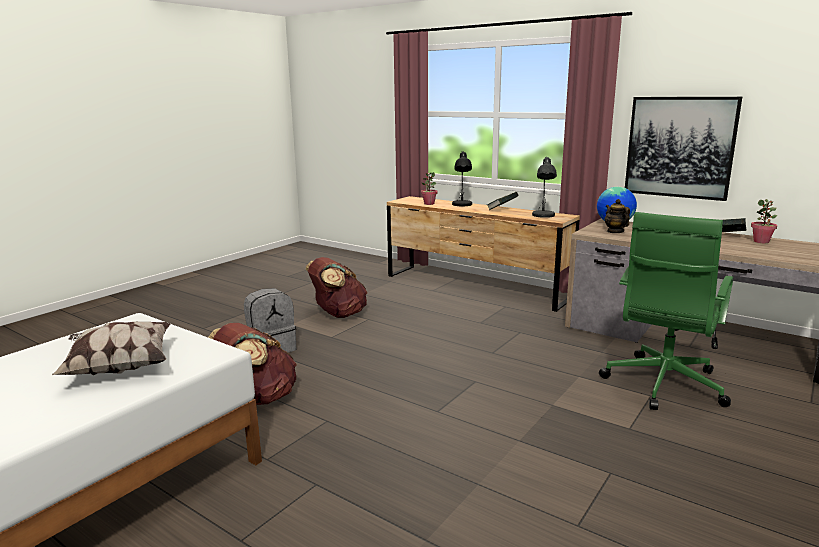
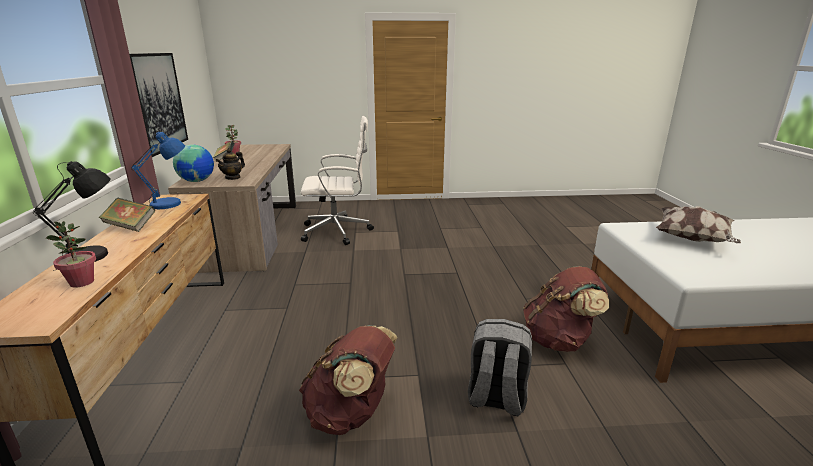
camera: 130 degrees left, 5 degrees up
(543, 216) = (170, 204): grey table lamp -> blue table lamp
(662, 385) = (338, 231): green office chair -> white office chair

